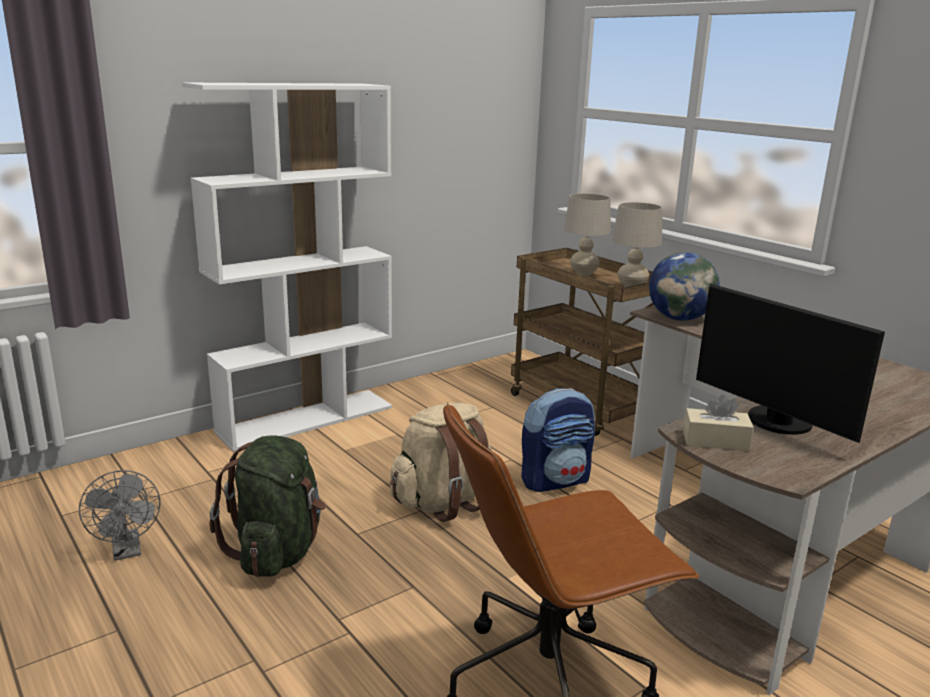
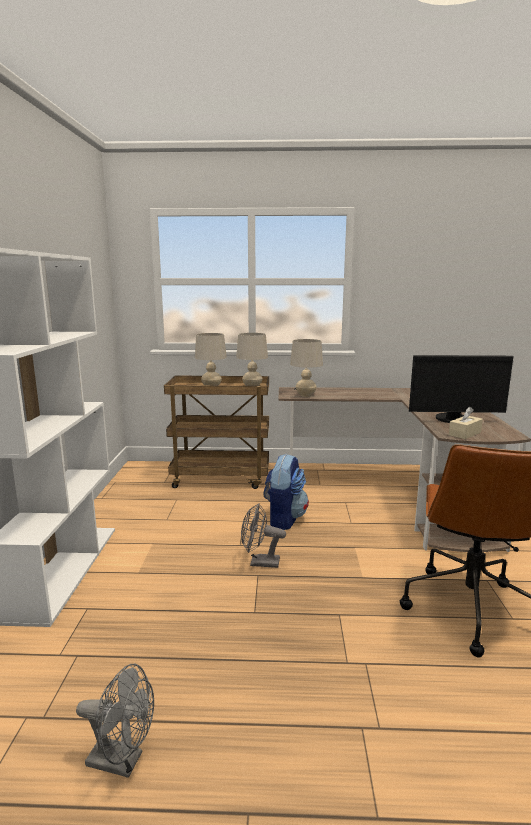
camera: 50 degrees left, 5 degrees down
(277, 552) = (234, 660): green backpack -> none
(444, 502) = (259, 563): beige backpack -> grey fan
(679, 318) = (305, 395): globe -> beige table lamp

